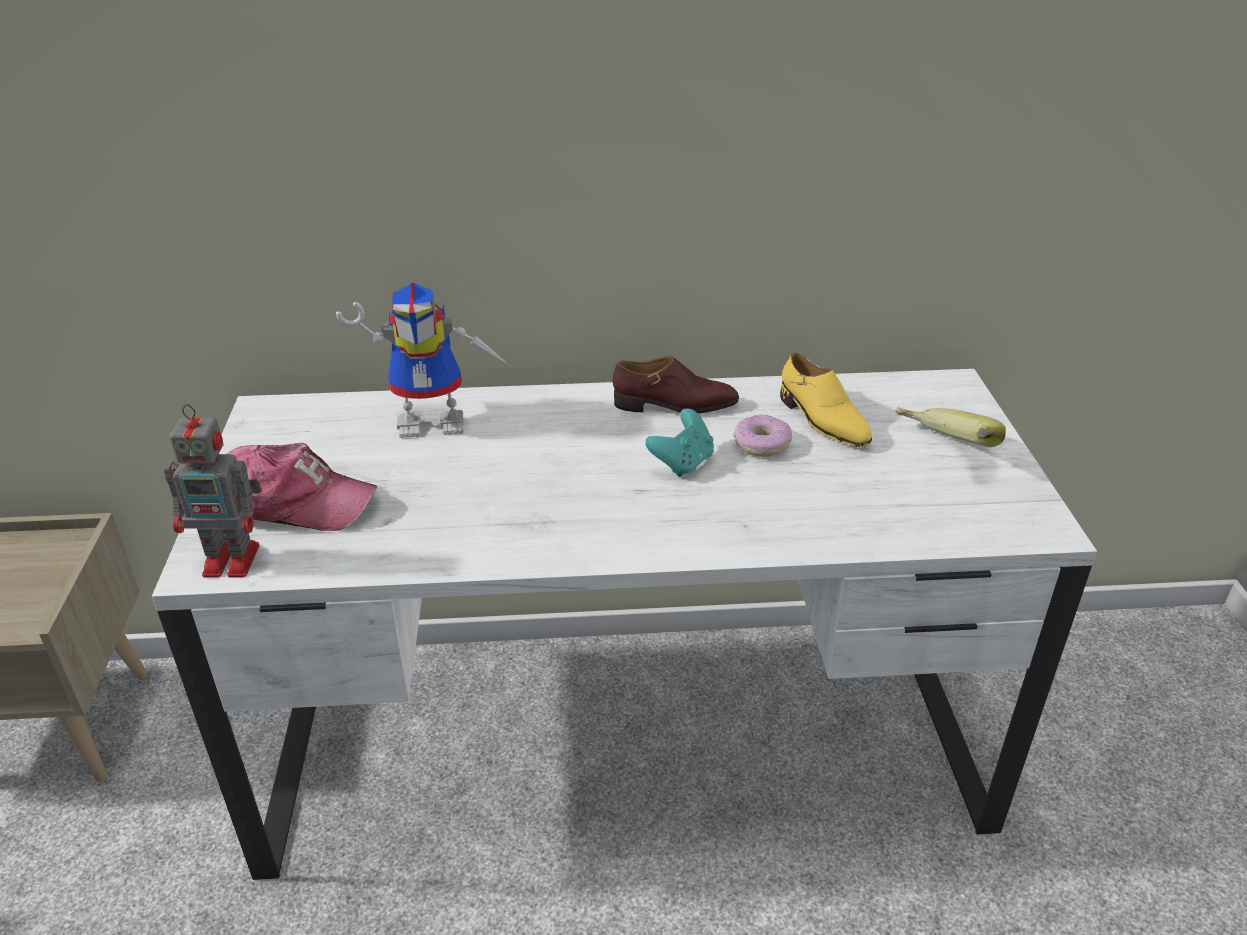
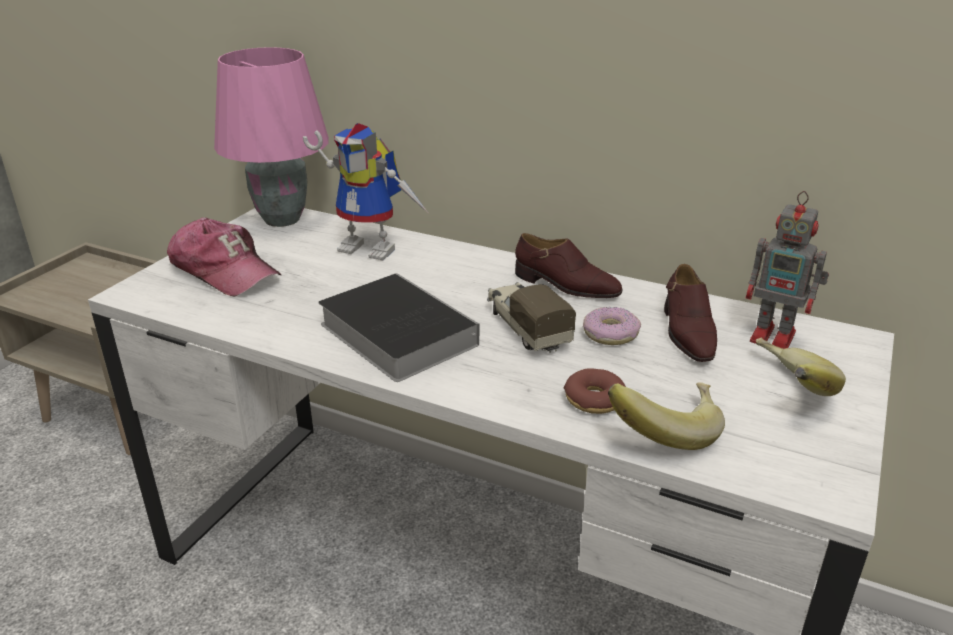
camera: 30 degrees right, 5 degrees down
(235, 560) = (154, 294): toy robot -> toy robot (775, 337)
(287, 415) = (283, 219): none -> pink table lamp
(561, 512) = (393, 332): none -> book
(682, 463) = (526, 328): turquoise game controller -> toy truck
(808, 514) = (594, 400): none -> donut
(822, 420) = (687, 332): yellow shoe -> brown shoe
(888, 522) = (664, 430): none -> banana

